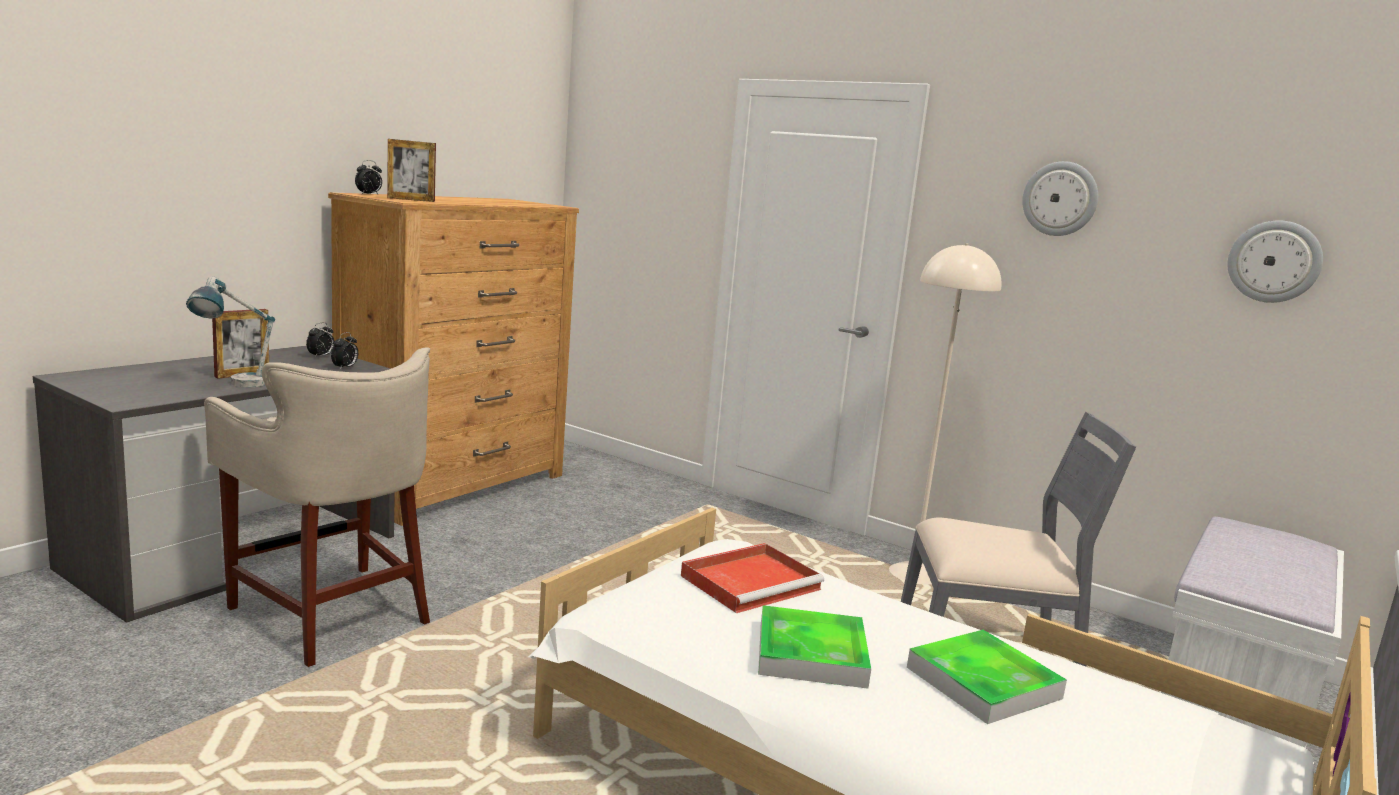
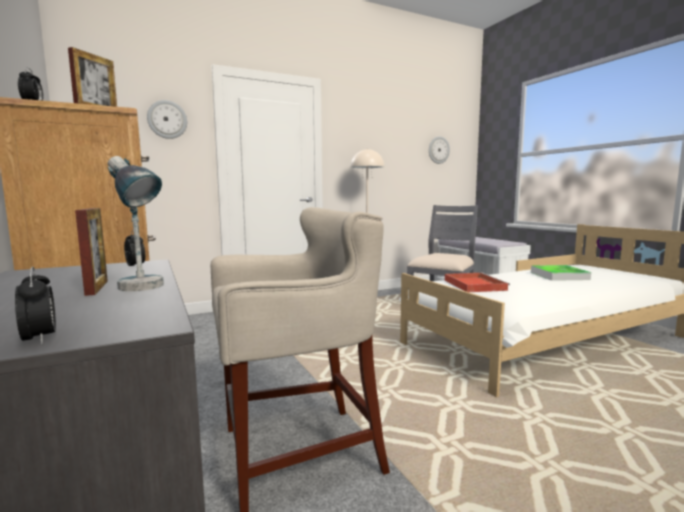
camera: 60 degrees left, 5 degrees down
(321, 356) = (72, 269): alarm clock -> alarm clock (40, 339)
(811, 654) = (545, 287): tray -> none
(1060, 199) = (378, 131): wall clock -> wall clock (167, 119)

